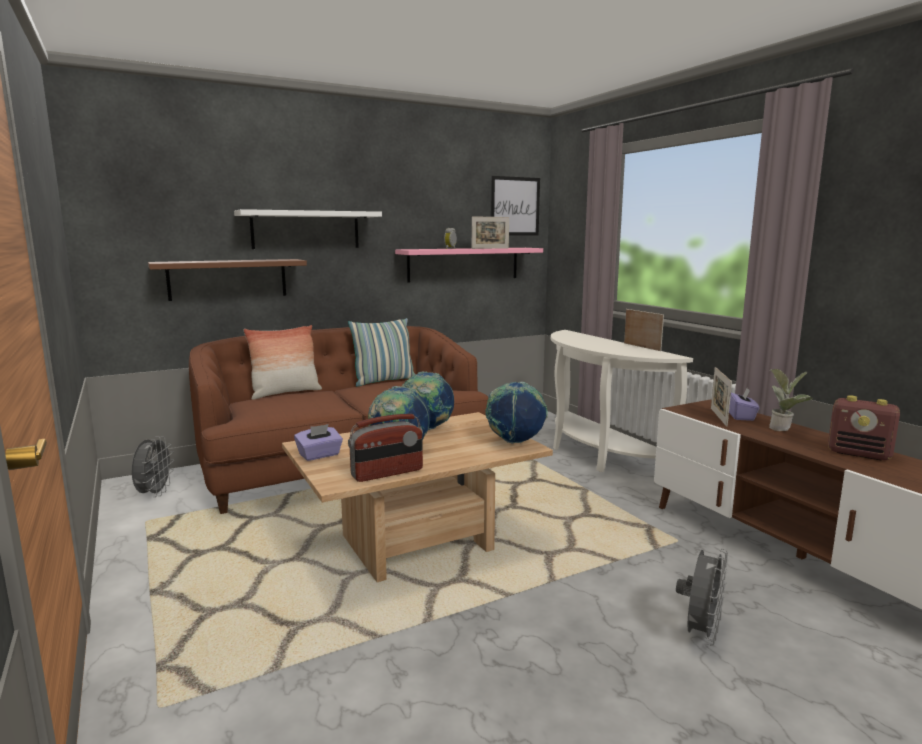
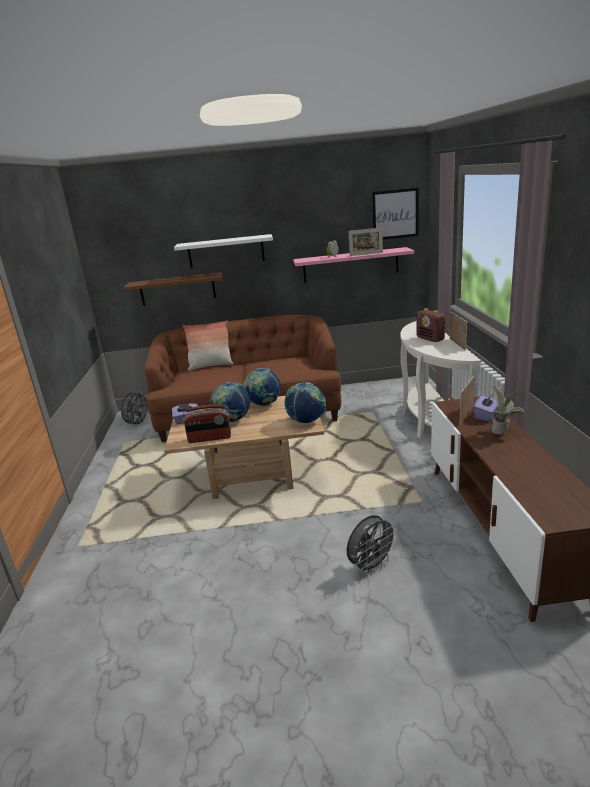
camera: 25 degrees right, 10 degrees up
(384, 381) = (279, 358): pillow -> none
(859, 454) = (528, 463): radio -> radio (430, 339)

